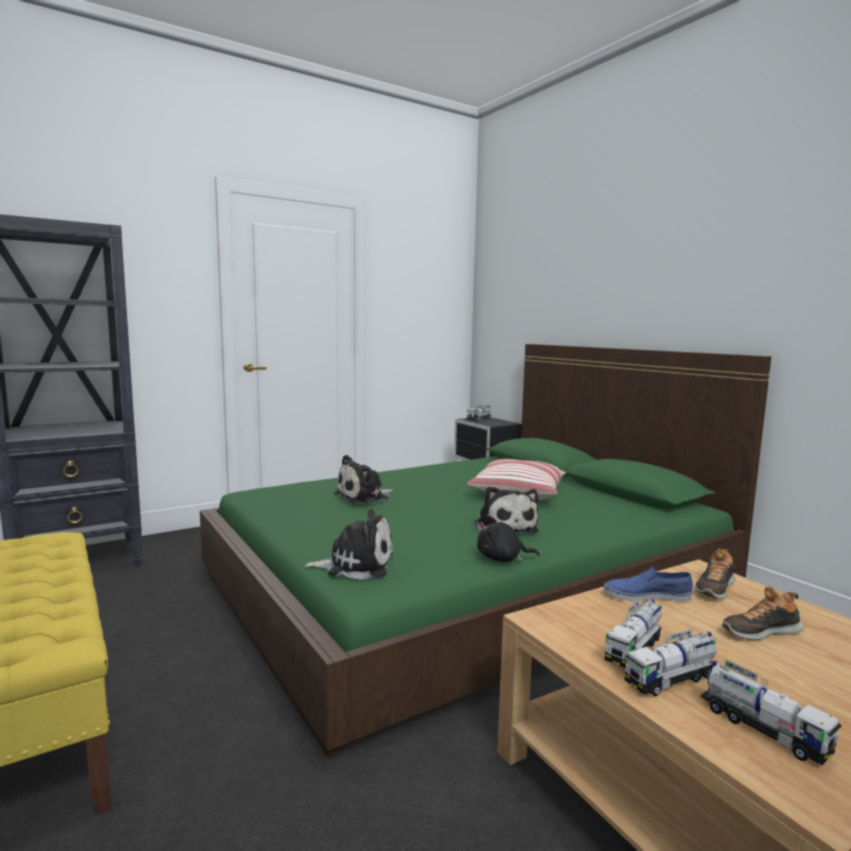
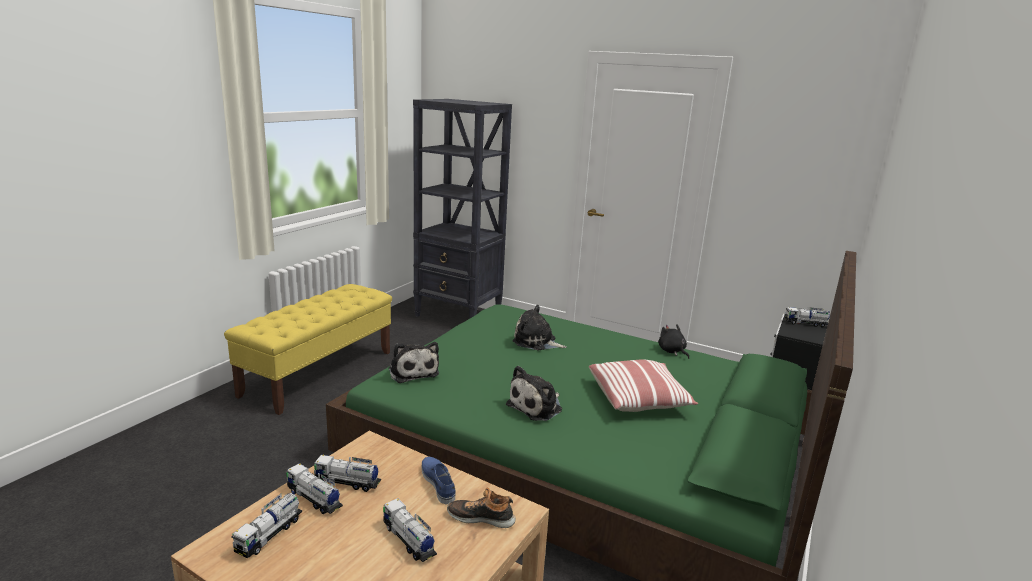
camera: 60 degrees right, 10 degrees up
(502, 559) = (469, 417): black plush toy -> black plush toy (672, 351)
(760, 631) = (409, 540): shoe -> toy truck

